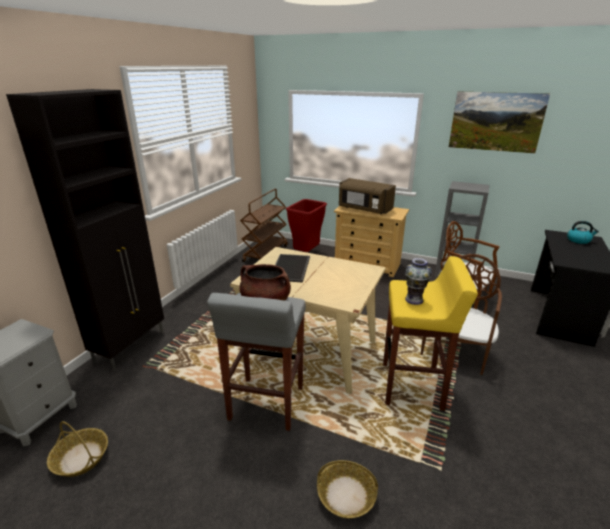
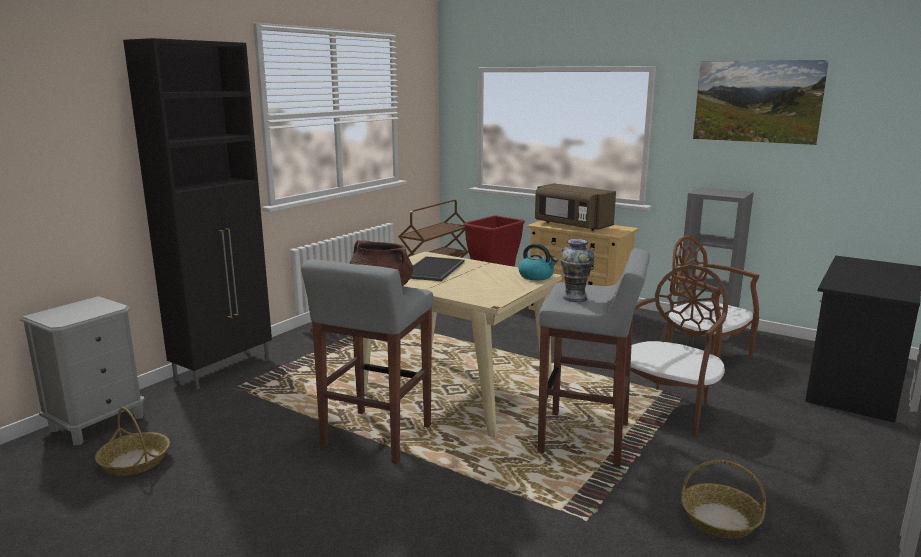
camera: 10 degrees right, 10 degrees down
(346, 495) = (445, 529): basket -> basket (719, 519)
(413, 386) = (586, 438): yellow stool -> grey stool
(578, 240) = (880, 267): kettle -> kettle (536, 276)

